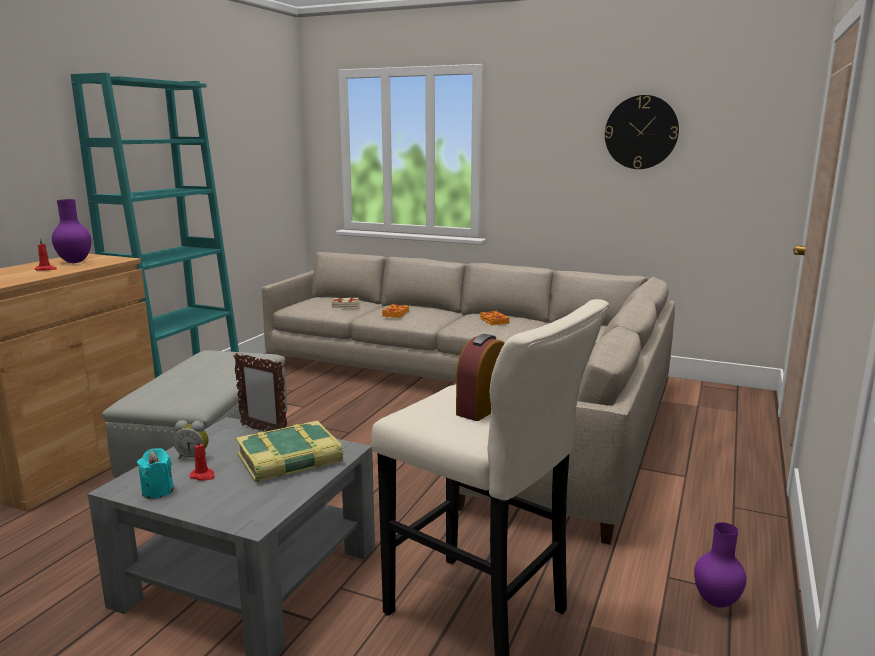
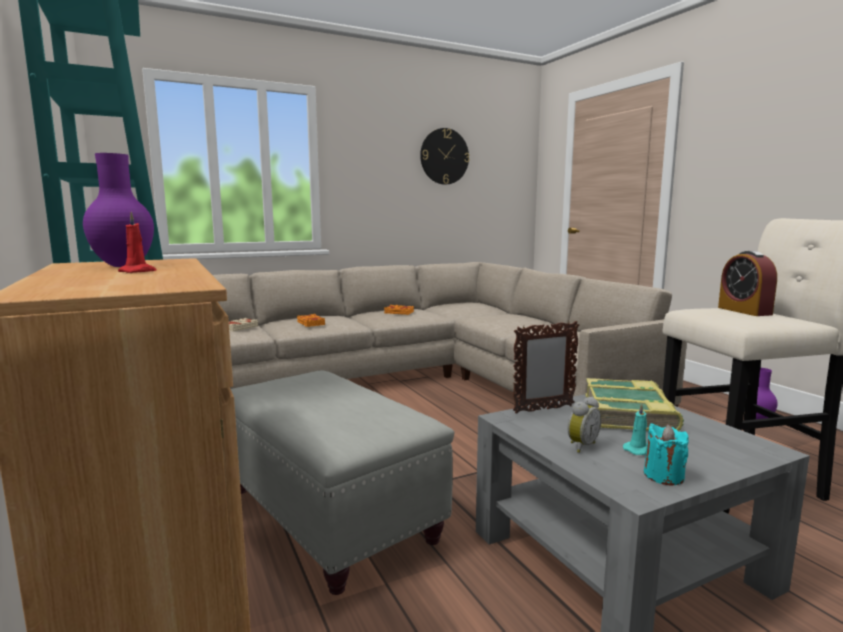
camera: 50 degrees left, 5 degrees down
(203, 476) = (638, 450): red candle -> turquoise candle

